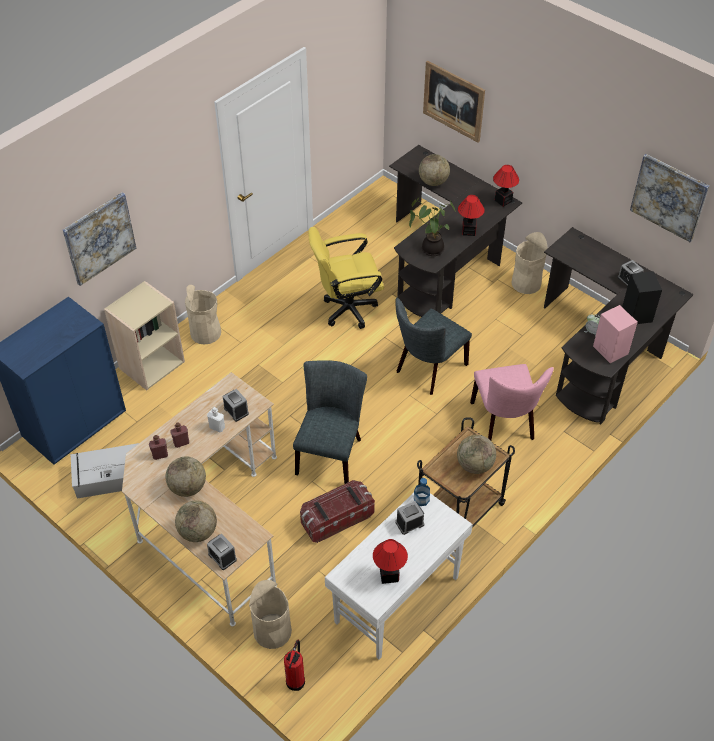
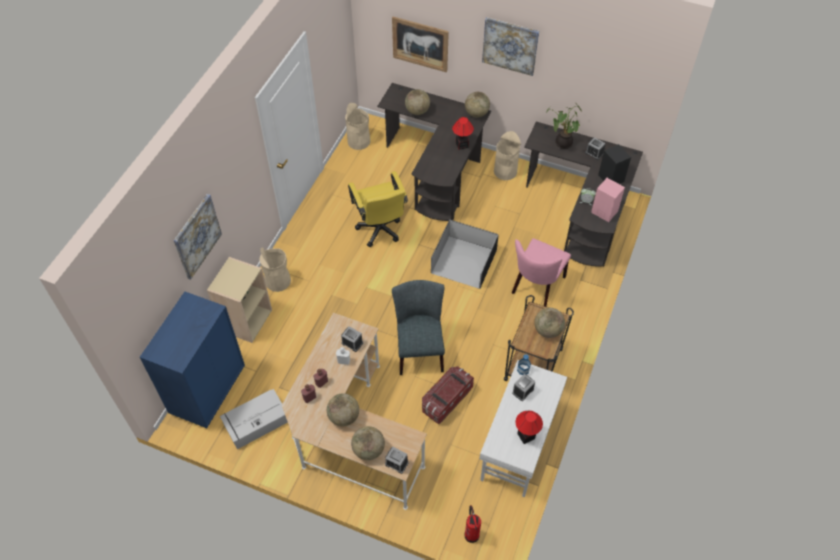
camera: 20 degrees left, 5 degrees up
(272, 631) = (437, 503): beige trash can -> beige trash can (359, 141)
(346, 312) = (381, 232): yellow office chair -> yellow office chair turned 75 degrees counterclockwise
(428, 370) = (463, 261): grey chair -> black storage box
(430, 249) = (440, 167): potted plant -> potted plant (562, 143)
(503, 201) = (476, 113): table lamp -> globe
(504, 424) = (536, 287): pink chair -> pink chair turned 60 degrees clockwise
(669, 197) = (617, 85): picture -> picture (510, 46)

